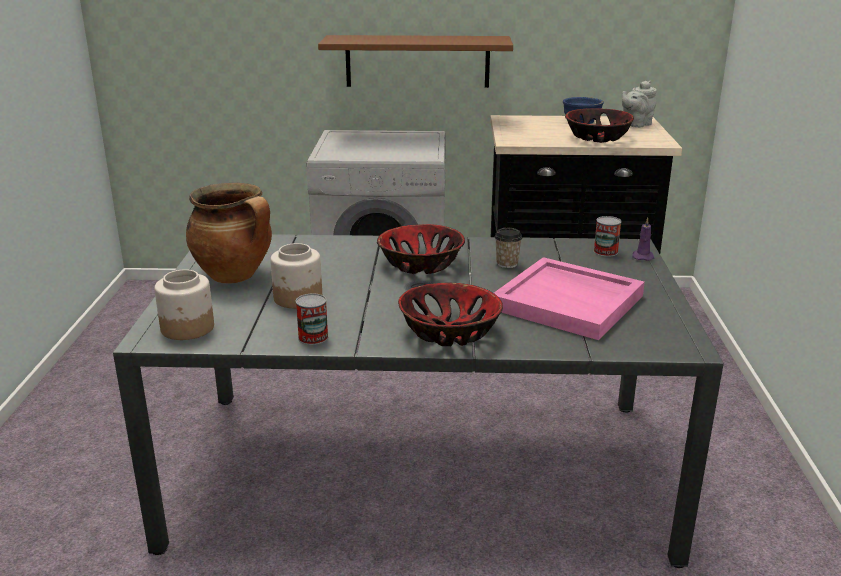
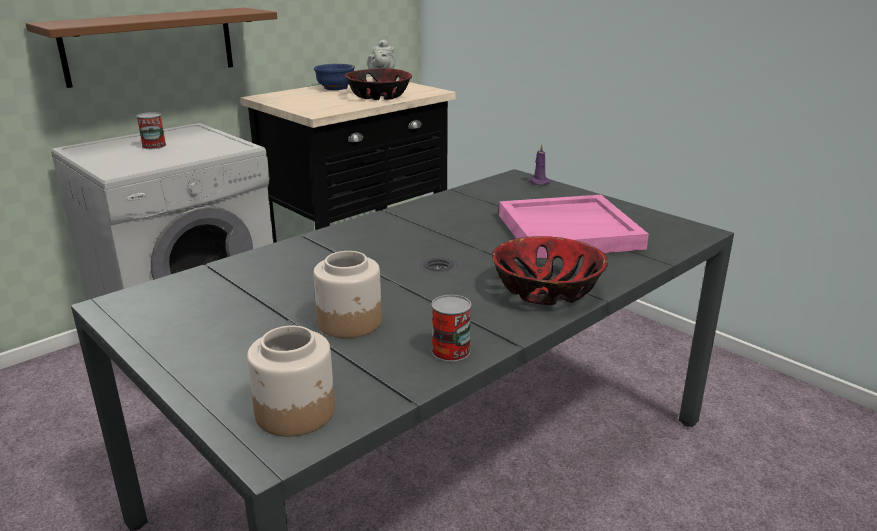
camera: 45 degrees left, 0 degrees up
(235, 276) = (227, 331): cooking pot -> none
(420, 264) = (395, 246): bowl -> none
(507, 264) = (462, 219): cup -> none
(605, 251) = (508, 187): can -> can (154, 146)

